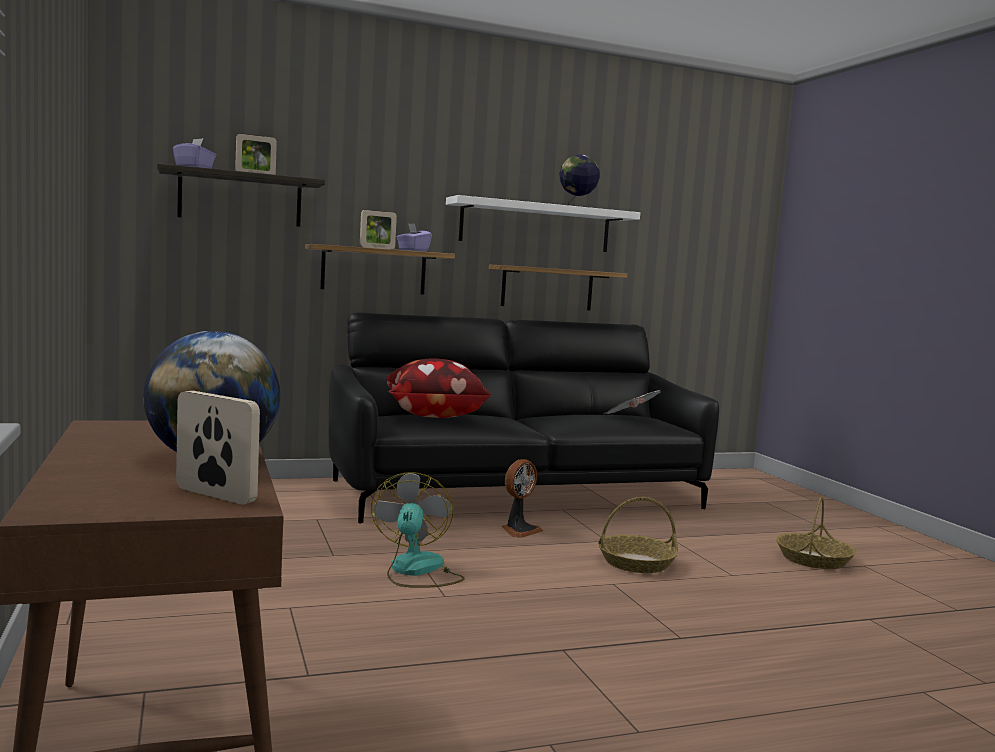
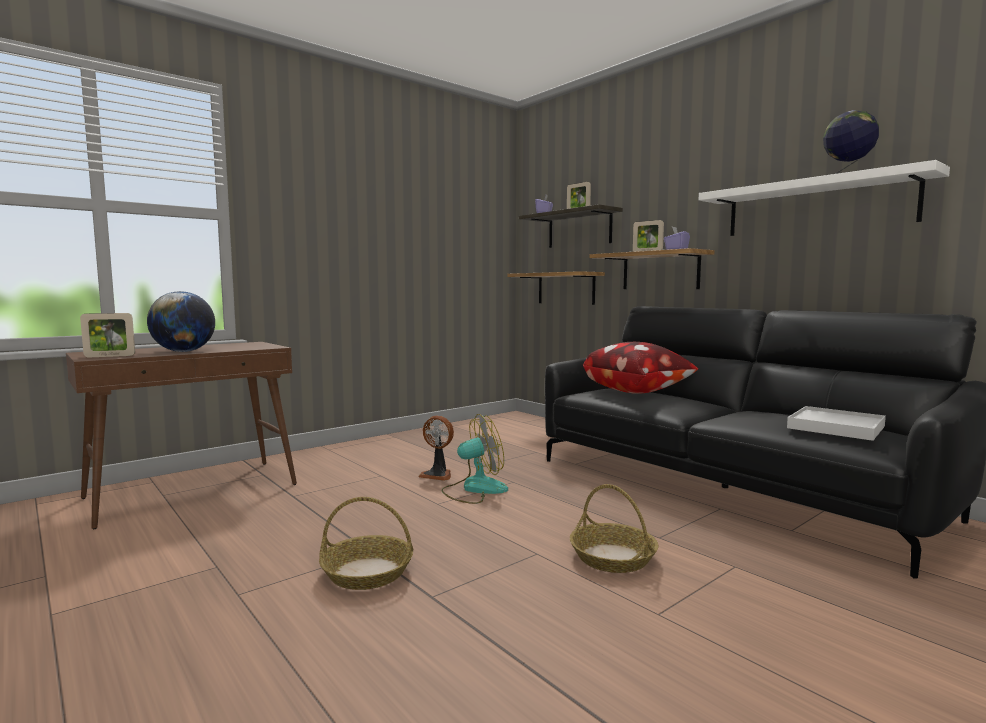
camera: 70 degrees right, 0 degrees up
(215, 495) = (110, 356): picture frame -> picture frame turned 60 degrees clockwise
(519, 530) = (620, 502): fan -> fan (438, 475)
(547, 288) = (832, 274): shelf -> shelf (566, 288)
(630, 418) = (835, 427): newspaper -> white tray
(813, 559) = (845, 681): basket -> basket (368, 572)

